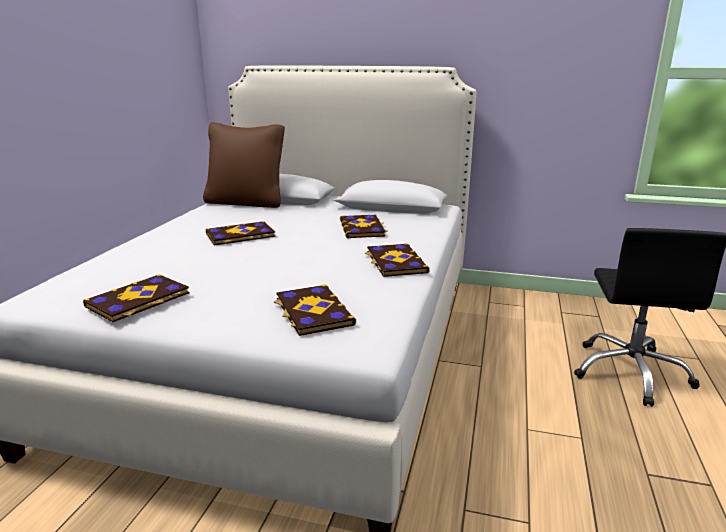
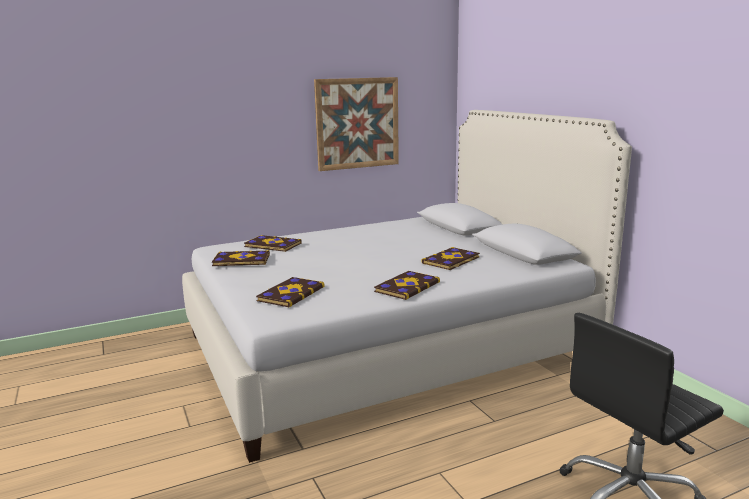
camera: 50 degrees right, 5 degrees down
(122, 85) = (357, 123): none -> picture
(240, 235) = (366, 243): book -> book (272, 245)
(246, 202) = (427, 223): brown pillow -> none

